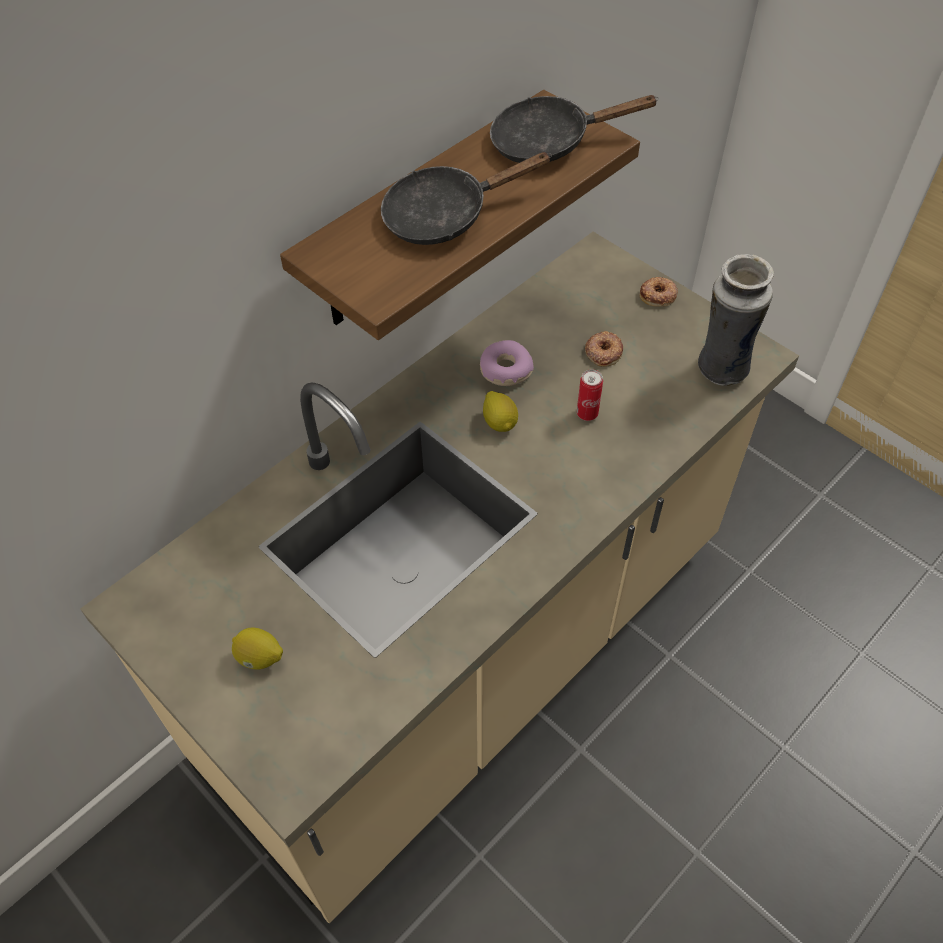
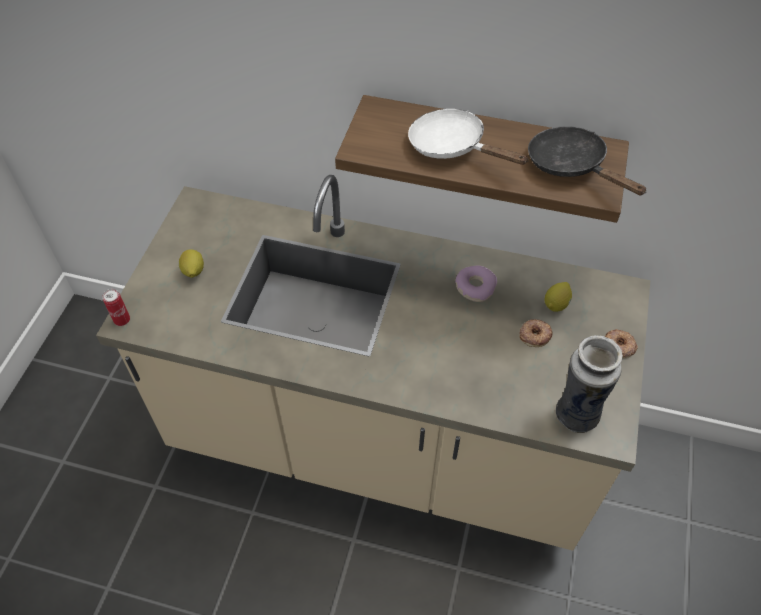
camera: 60 degrees right, 0 degrees up
(445, 216) = (453, 147): black frying pan -> white frying pan
(500, 422) = (429, 304): lemon -> lemon (556, 304)
(587, 414) = (471, 348): can -> can (122, 320)

